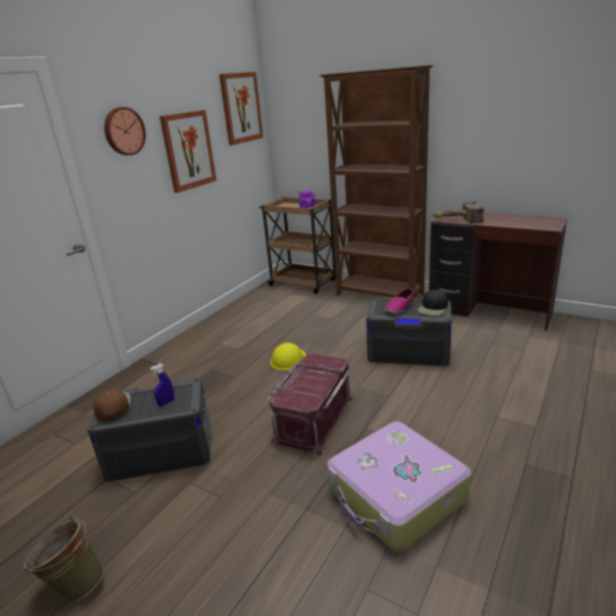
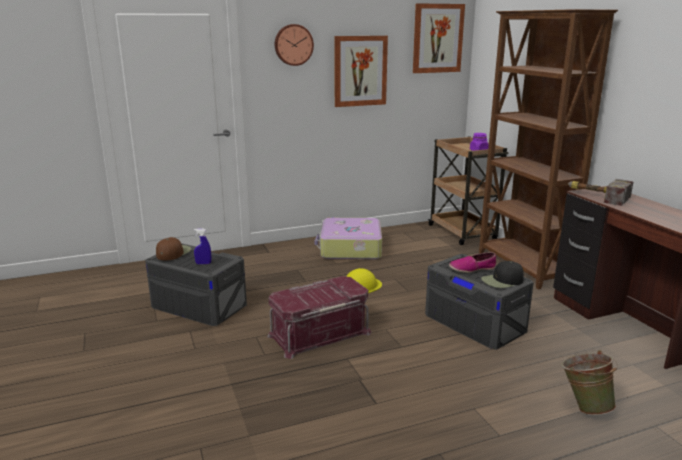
camera: 35 degrees right, 5 degrees down
(75, 585) = (73, 350): green bucket -> green bucket (584, 406)
(396, 495) = (300, 412): suitcase -> suitcase (350, 248)

